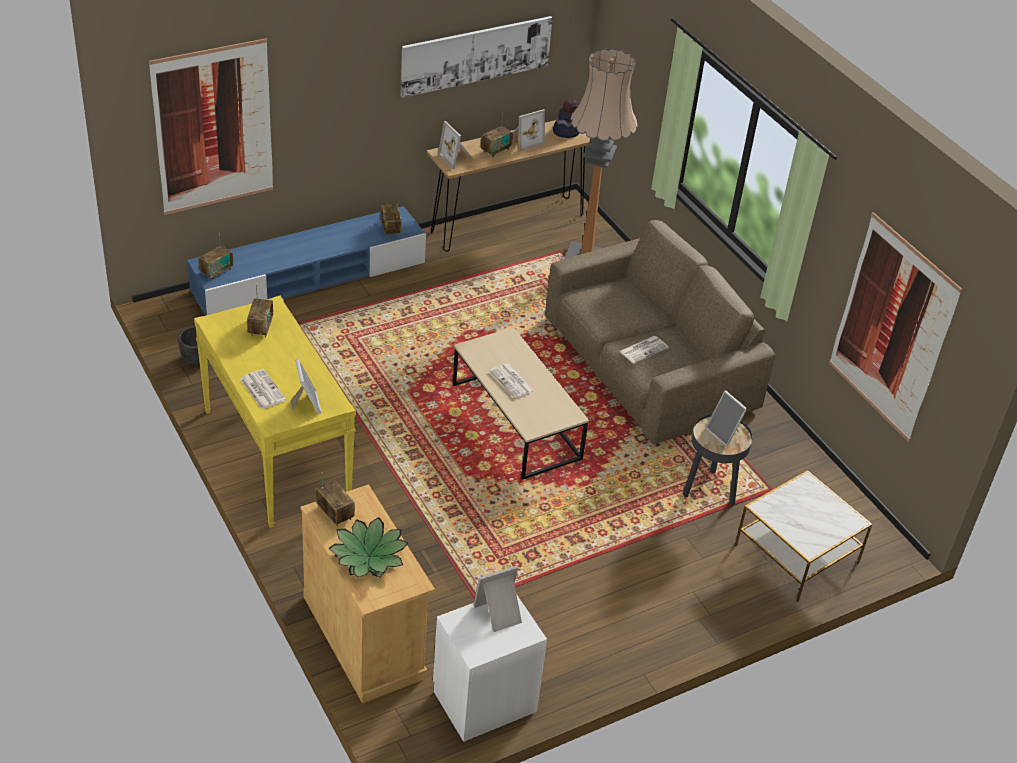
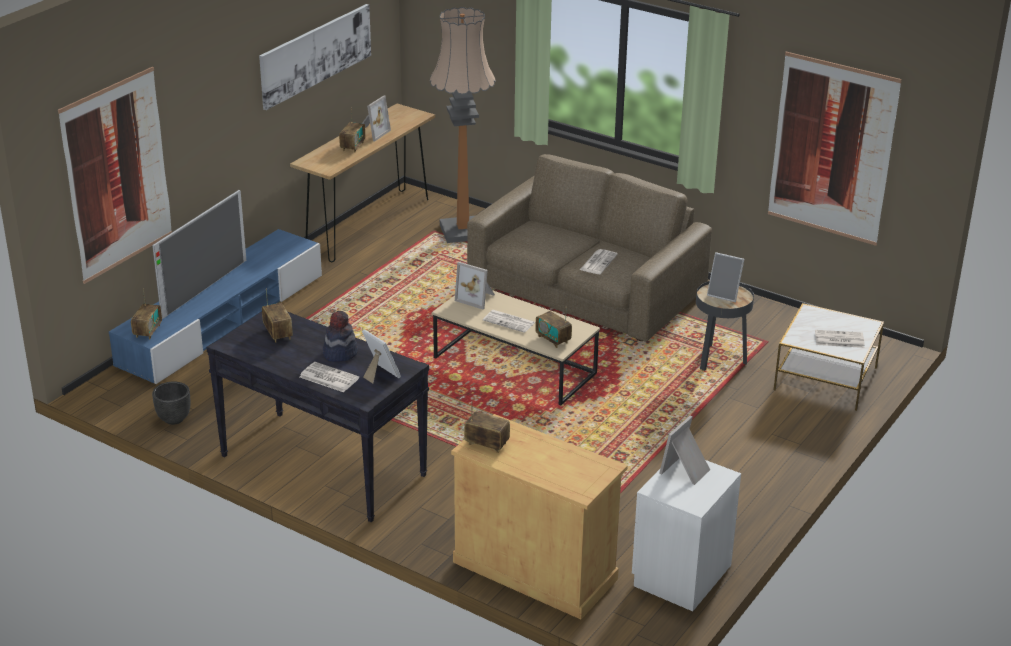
camera: 25 degrees left, 10 degrees down
(275, 454) = (322, 465): yellow console table -> black console table
(295, 245) = (205, 288): none -> television
(368, 556) = (548, 463): potted plant -> none
(391, 228) = (283, 248): radio -> radio (553, 339)
(457, 158) = (324, 161): picture frame -> picture frame (477, 298)
(566, 131) = (400, 116): hat -> hat (339, 353)
(807, 526) = (838, 339): none -> newspaper

